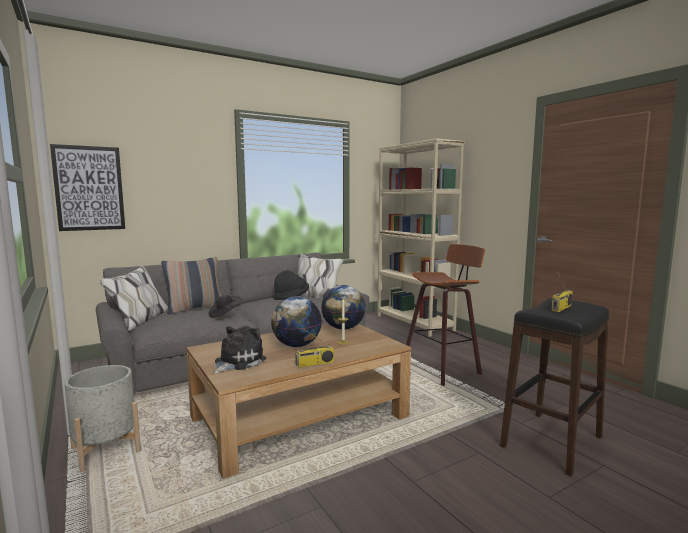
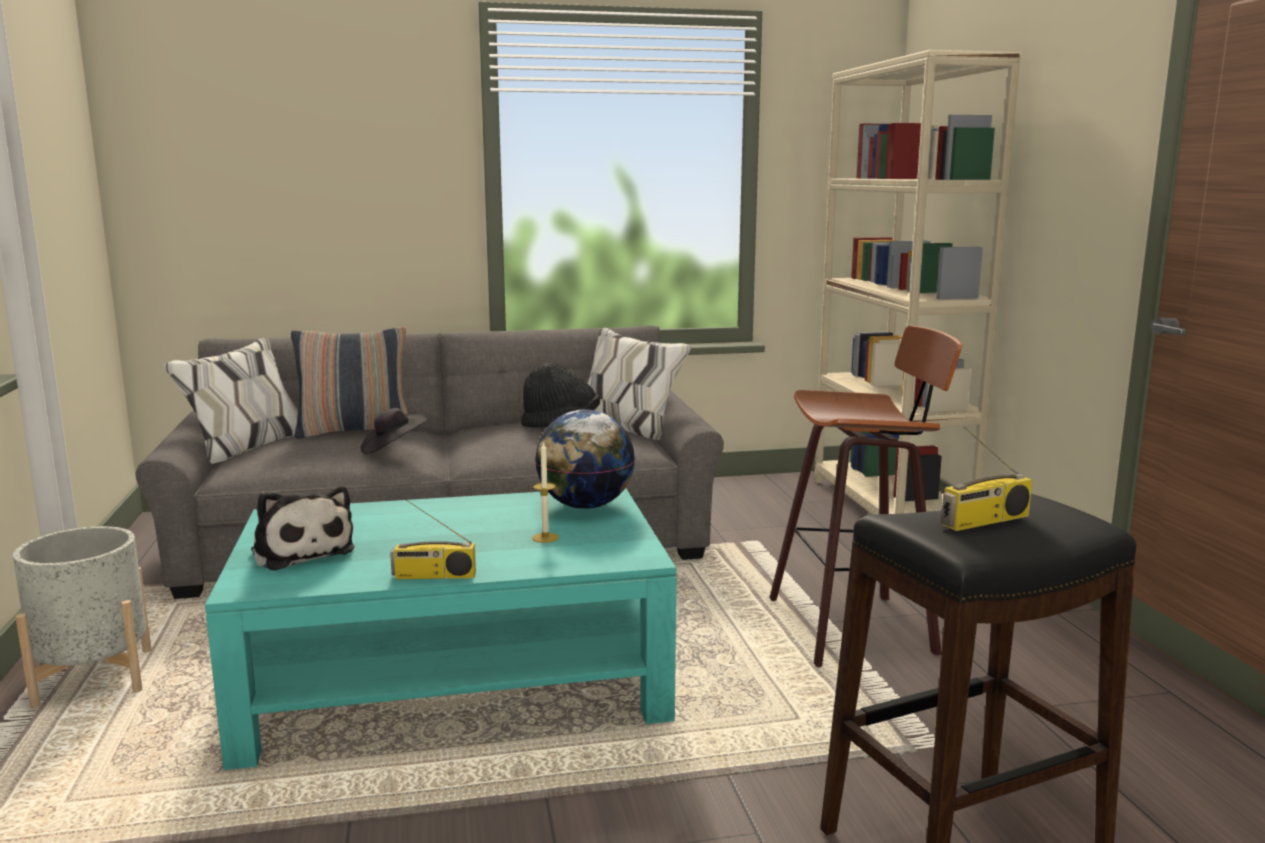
camera: 20 degrees right, 5 degrees up
(89, 188) = (188, 181): picture -> none
(237, 362) = (301, 551): plush toy -> plush toy turned 90 degrees clockwise
(296, 345) = (447, 532): globe -> none
(300, 417) = (456, 680): brown coffee table -> turquoise coffee table

